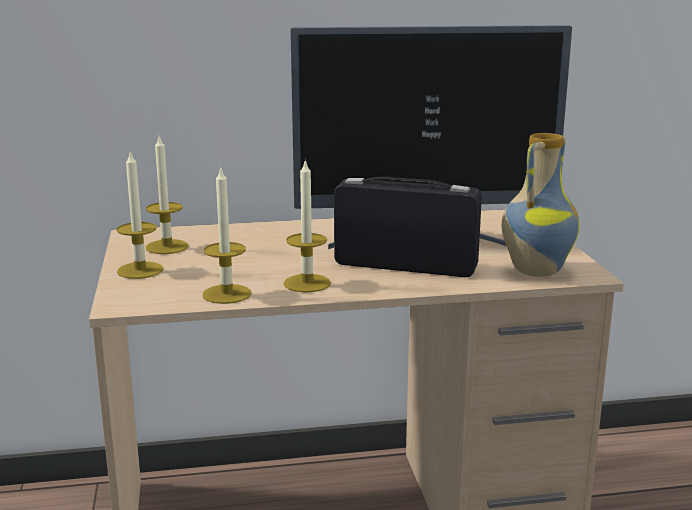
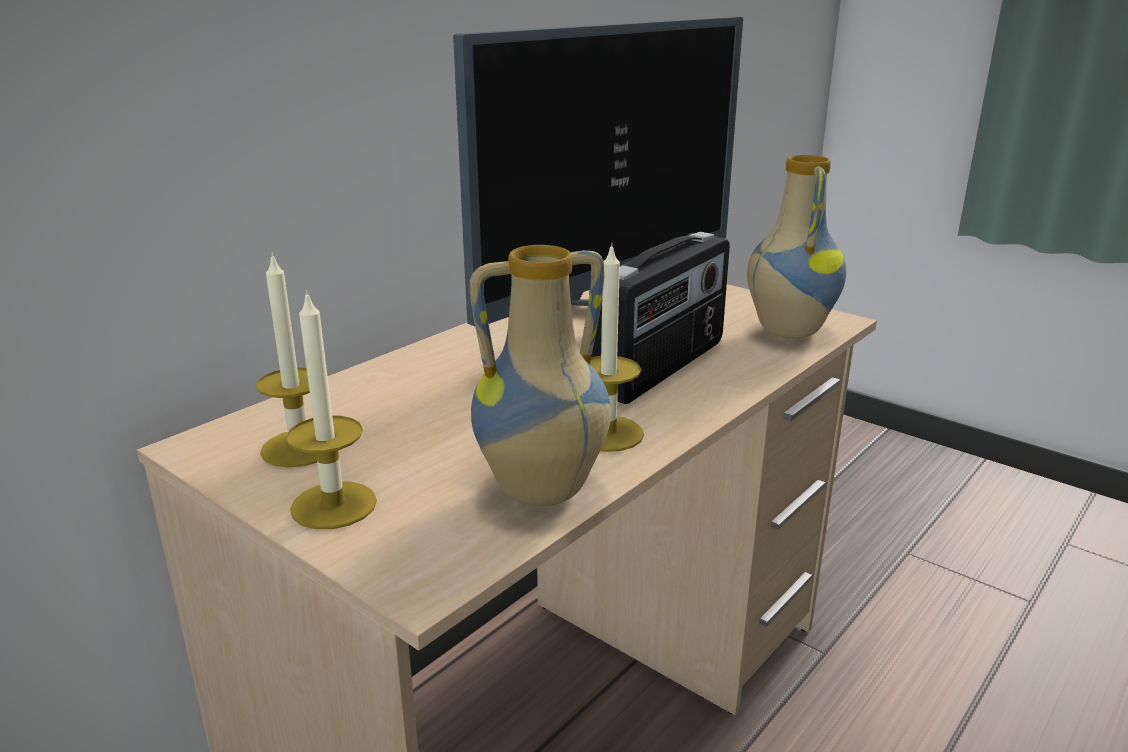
camera: 40 degrees left, 5 degrees up
(227, 294) = (542, 492): candle -> vase
(405, 266) = (661, 368): radio -> radio turned 150 degrees clockwise

